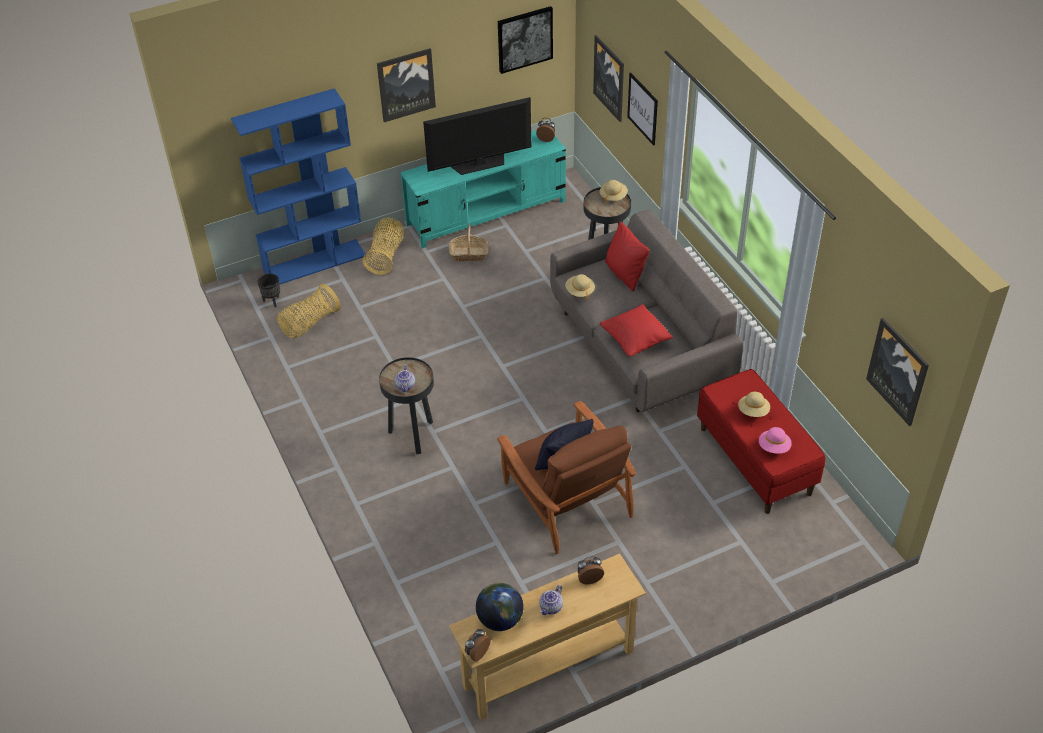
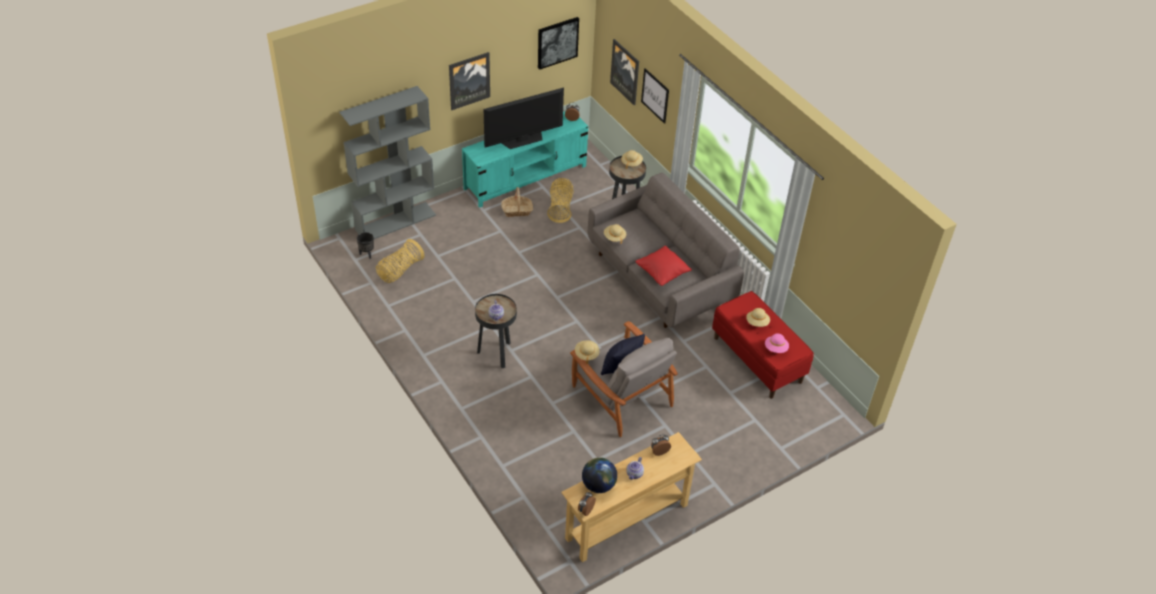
camera: 10 degrees left, 0 degrees up
(315, 262) = (396, 222): blue bookcase -> grey bookcase
(386, 256) = (451, 214): basket -> basket (560, 208)
(518, 442) = (586, 354): none -> beige hat
(566, 498) = (621, 395): brown armchair -> grey armchair
(625, 274) = (646, 222): red pillow -> none
(898, 371) = (871, 288): picture -> none

